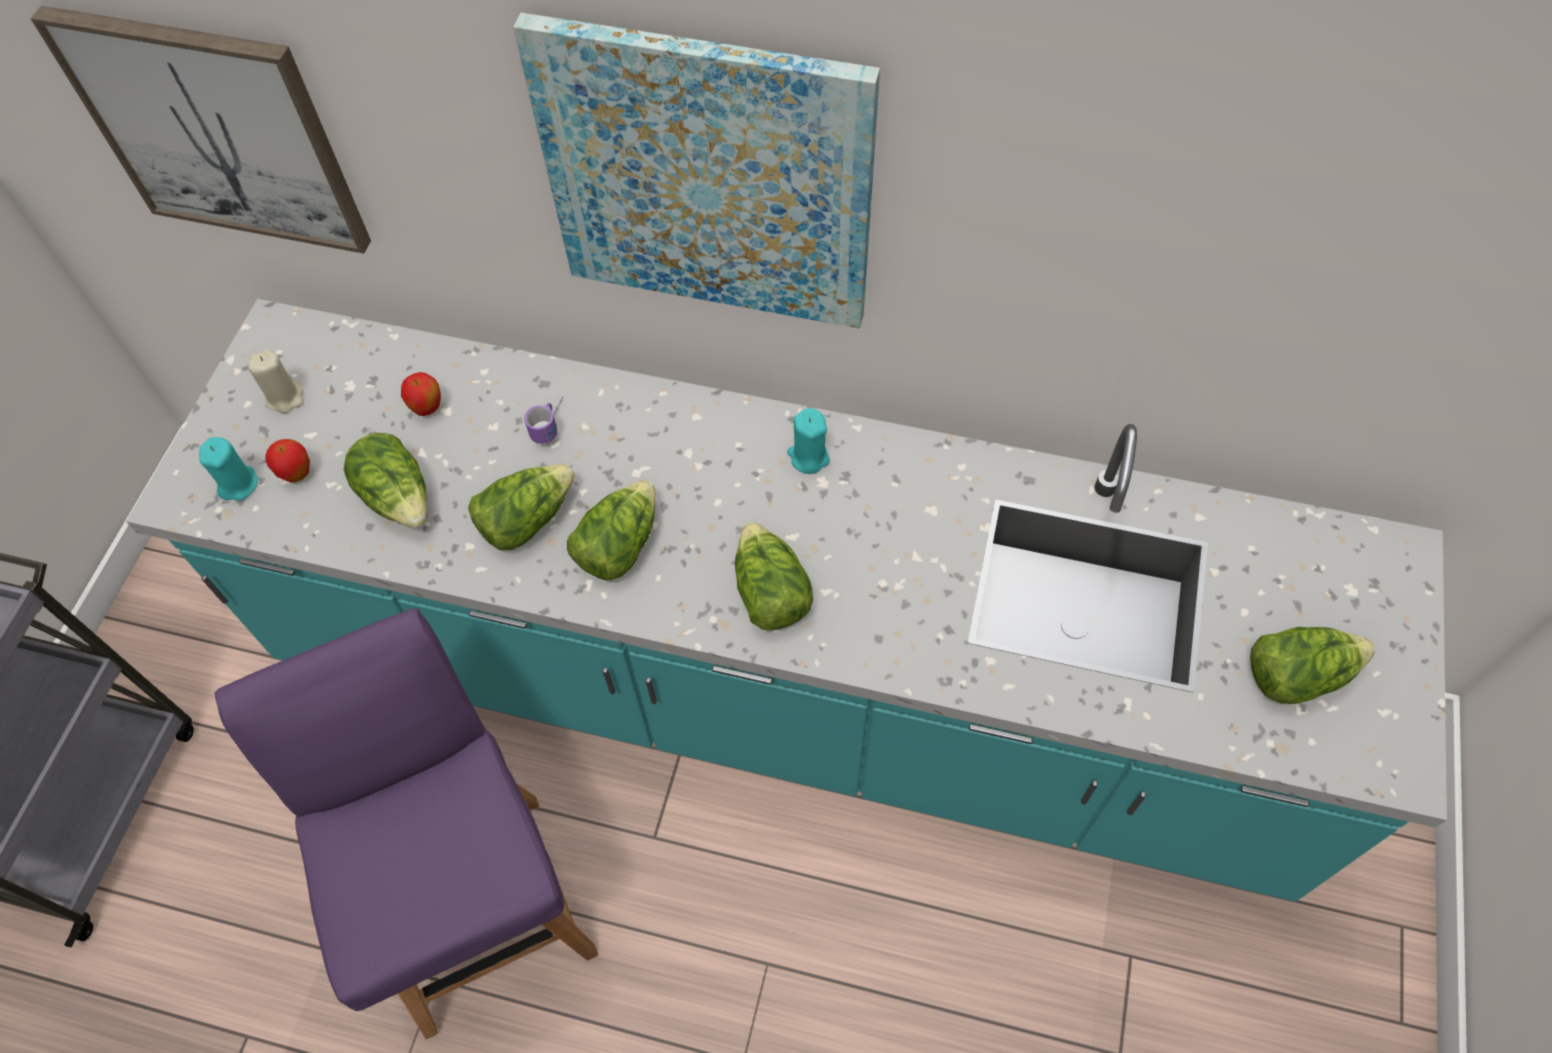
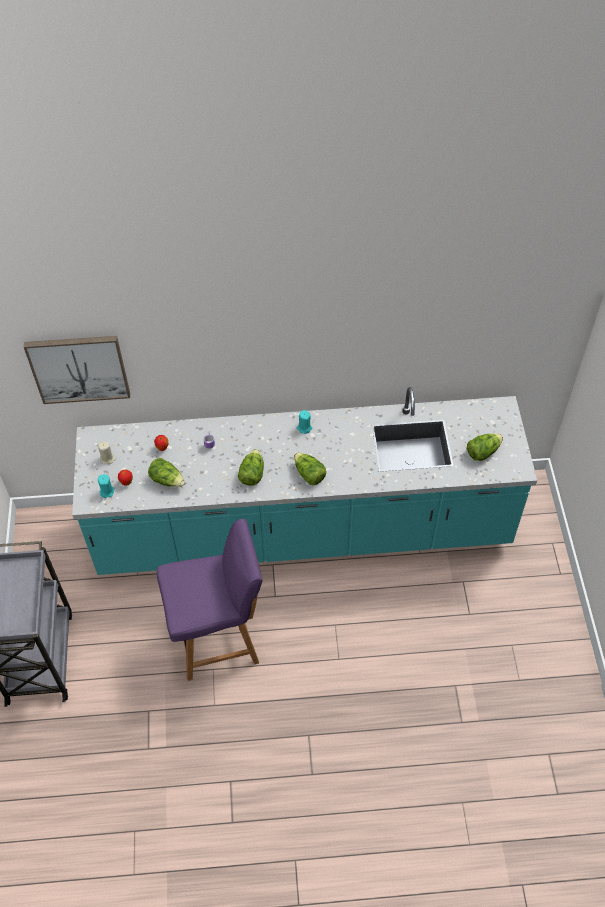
camera: 20 degrees left, 5 degrees down
(481, 905) = (218, 639): purple chair -> purple chair turned 120 degrees clockwise
(526, 519) = (216, 474): lettuce -> none
(708, 177) = (260, 343): picture -> none

